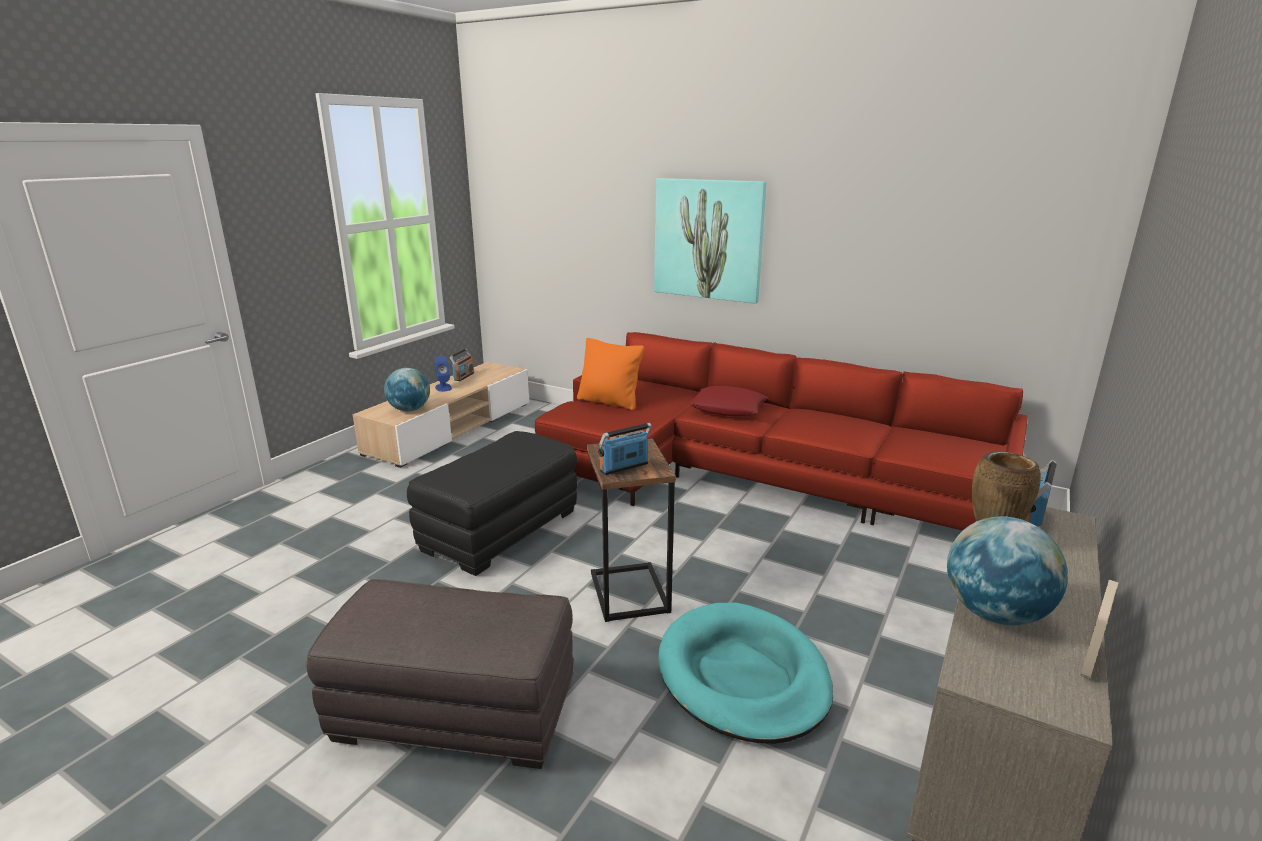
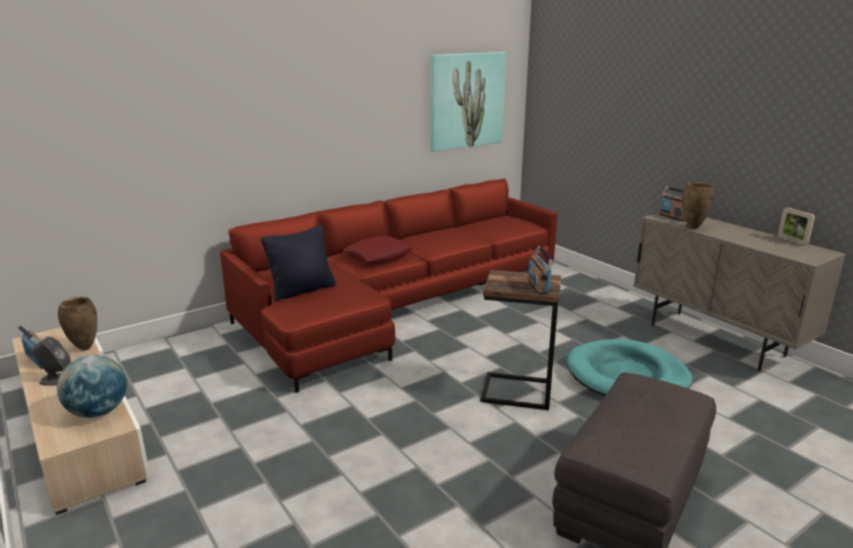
camera: 65 degrees left, 0 degrees up
(443, 387) = (56, 379): blue speaker -> grey speaker
(487, 380) = (84, 348): none -> brown vase
(500, 531) = (375, 433): black ottoman -> none
(609, 402) = (302, 290): orange pillow -> black pillow
(708, 239) = (285, 120): picture -> picture (466, 100)
(995, 613) = (759, 244): globe -> none

